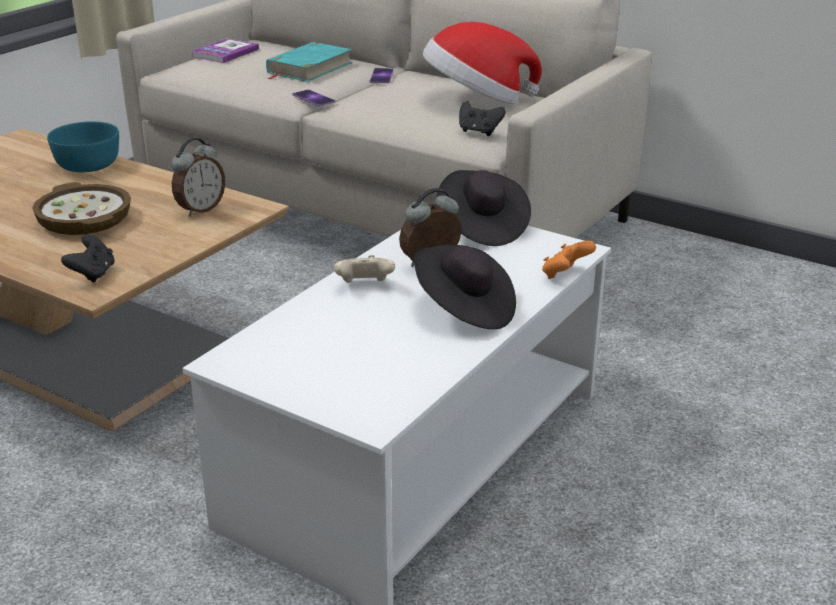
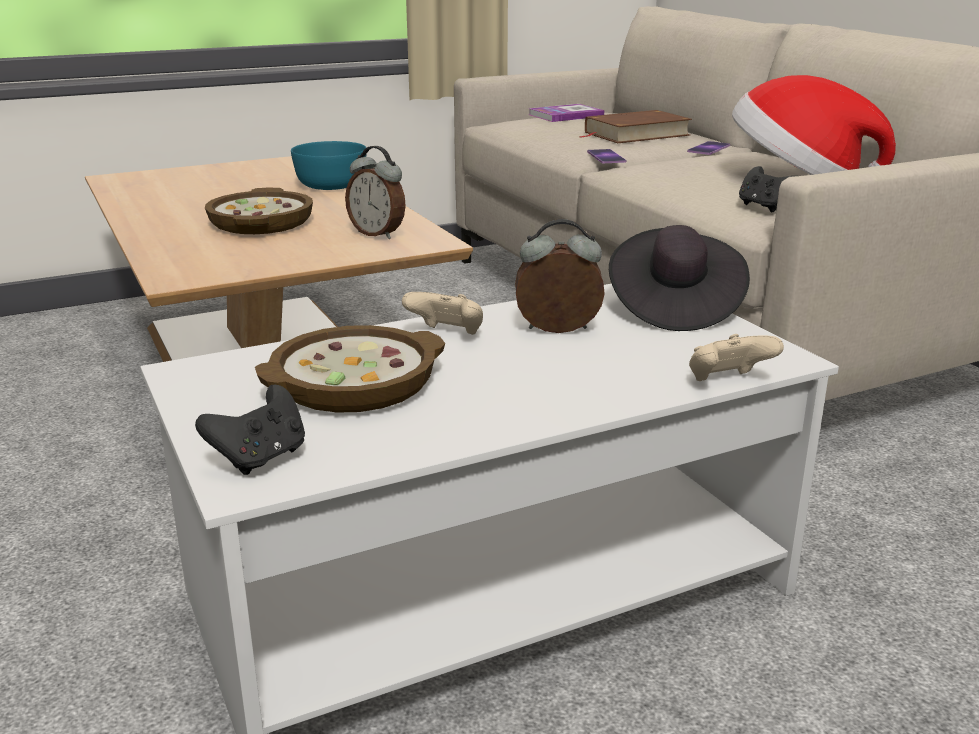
camera: 30 degrees right, 5 degrees down
(93, 274) = (196, 266): black game controller -> black game controller (260, 458)
(200, 209) = (378, 234): alarm clock -> alarm clock turned 60 degrees clockwise
(309, 68) = (636, 134): turquoise book -> brown book
(350, 339) = (353, 384): none -> bowl
(464, 309) = (535, 388): black hat -> none
(565, 275) = (727, 382): orange game controller -> beige game controller

